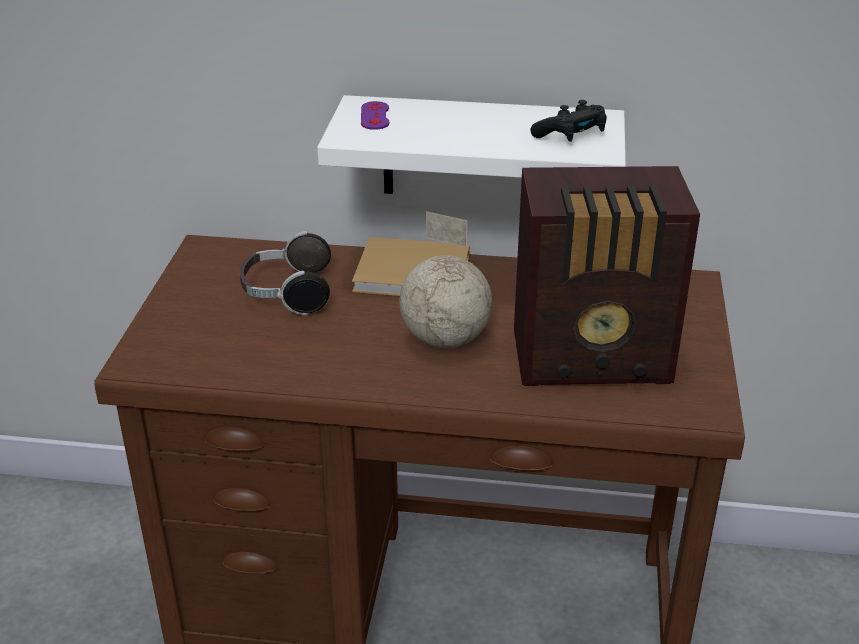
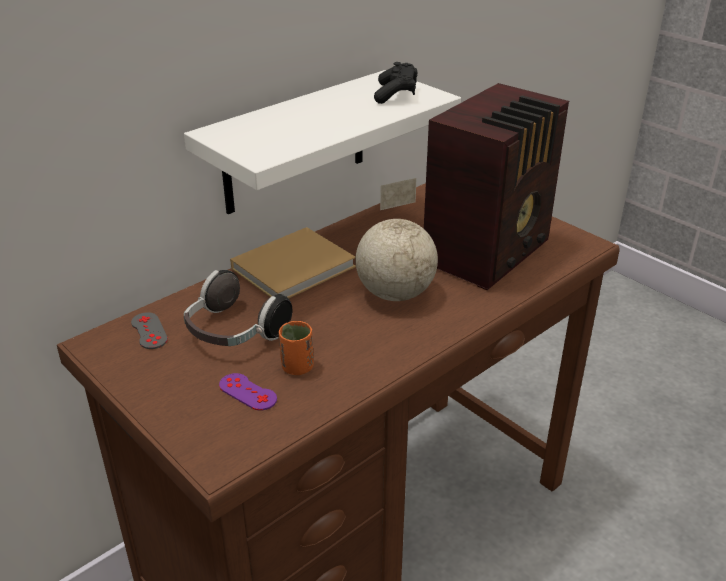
camera: 50 degrees left, 0 degrees up
(244, 258) = (149, 331): none -> grey game controller
(279, 342) = (297, 367): none -> orange cup
(375, 116) = (245, 135): purple game controller -> purple game controller (247, 392)

